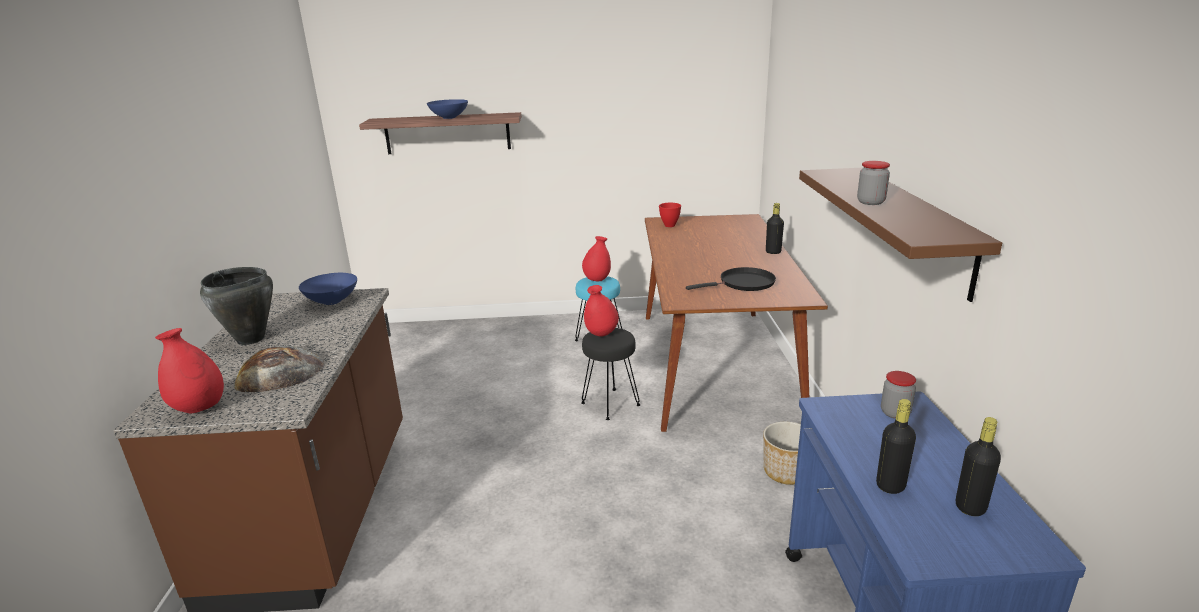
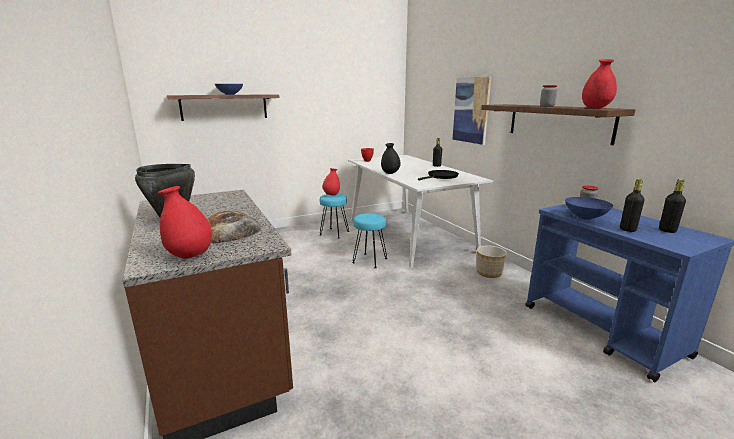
camera: 25 degrees left, 5 degrees down
(333, 301) = (211, 198): blue bowl -> blue bowl (585, 217)
(601, 334) = (364, 216): red vase -> red vase (595, 108)
(610, 403) = (369, 260): black stool -> turquoise stool
(668, 263) = (390, 173): none -> black vase
(716, 364) = (409, 235): brown dining table -> white dining table
(826, 162) = (471, 110): none -> picture

